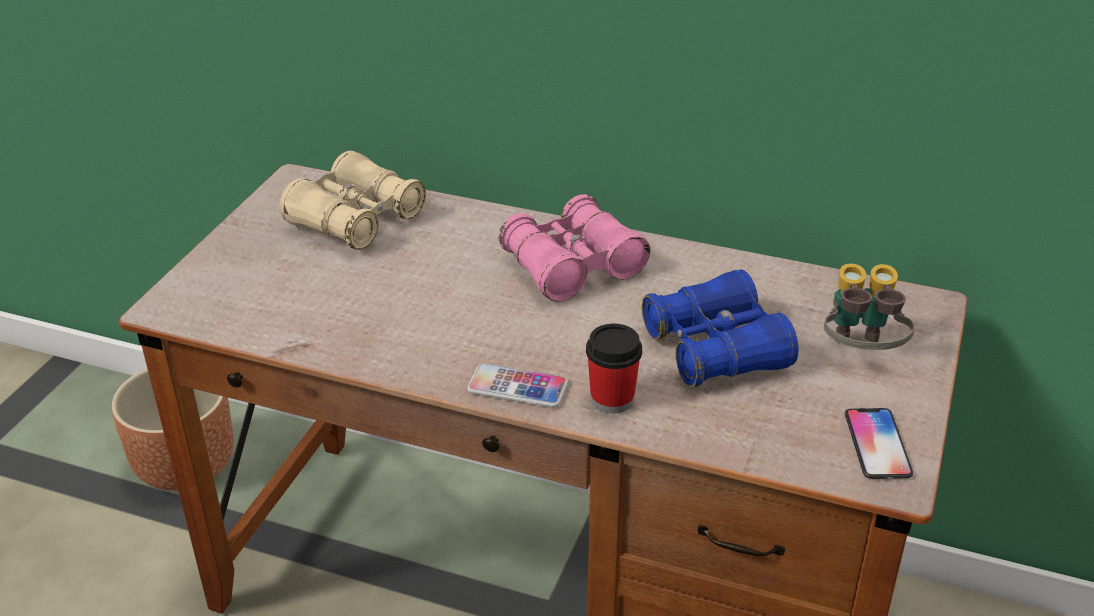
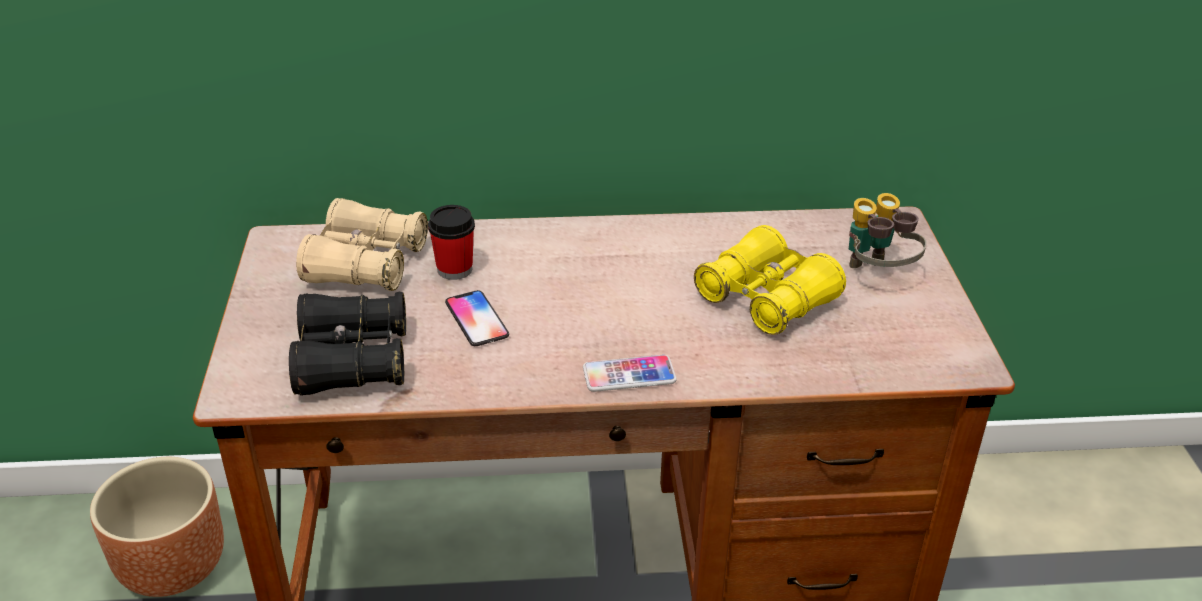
camera: 25 degrees left, 0 degrees up
(279, 305) = (352, 361): none -> black binoculars
(572, 266) = (597, 258): pink binoculars -> none
(612, 399) = (715, 363): cup -> cup (454, 269)
(716, 349) = (766, 298): blue binoculars -> yellow binoculars
(877, 445) = (940, 341): phone -> phone (476, 320)

